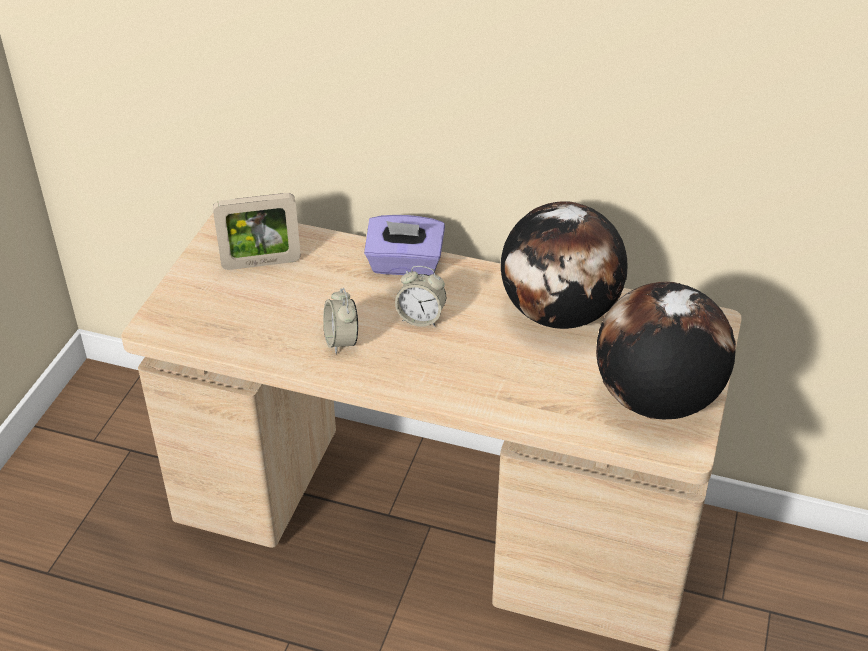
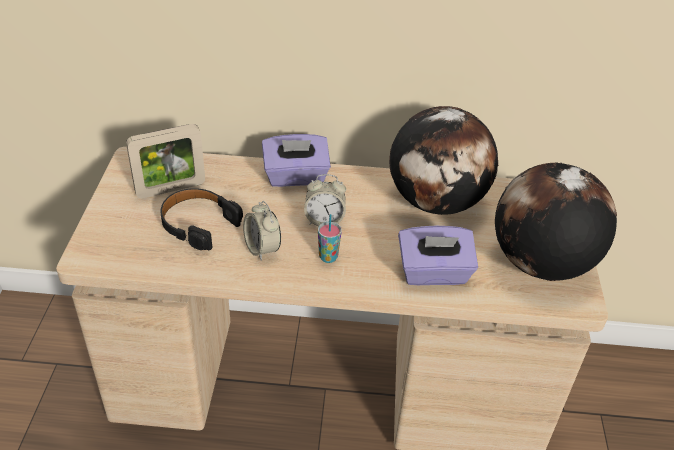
camera: 15 degrees left, 0 degrees up
(280, 305) = (198, 224): none -> black headphones
(411, 360) = (328, 257): none -> cup
(525, 393) = (434, 273): none -> purple tissue box

